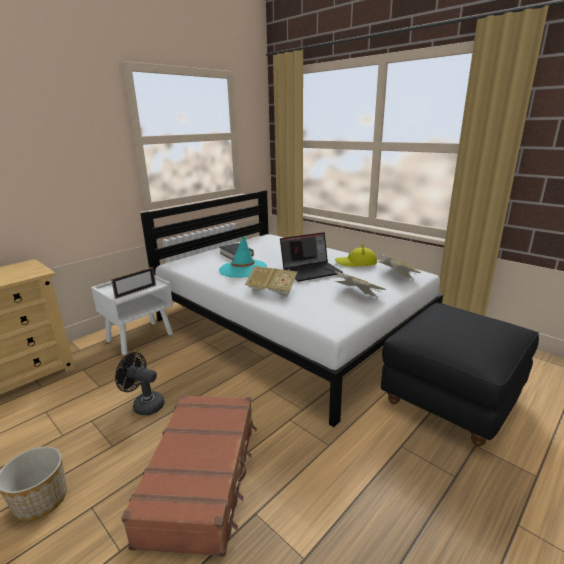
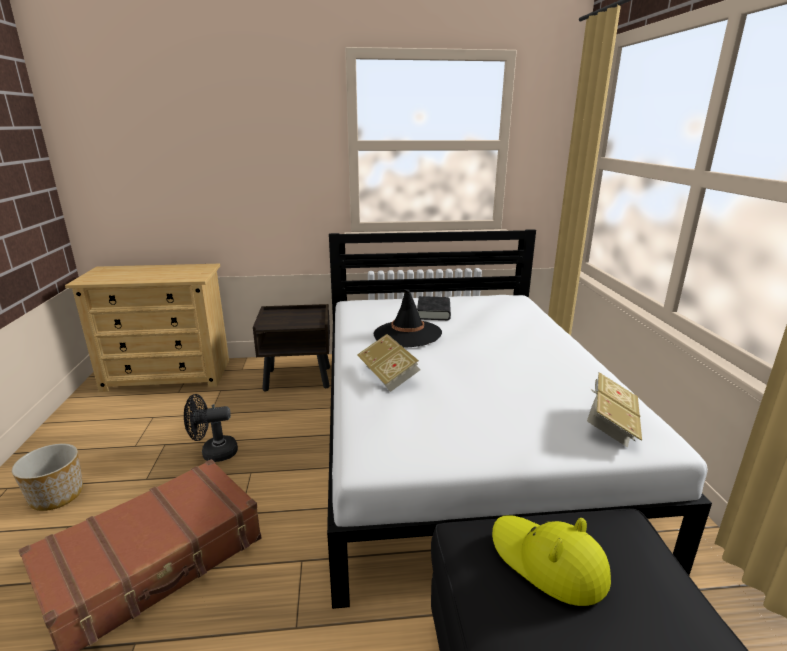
camera: 40 degrees right, 0 degrees up
(136, 291) = (288, 324): picture frame -> none
(140, 337) = (298, 378): white nightstand -> brown nightstand
(144, 405) = (213, 453): black fan -> black fan turned 75 degrees counterclockwise
(243, 269) = (407, 334): turquoise hat -> black hat
(311, 271) = (484, 367): laptop -> none
(356, 263) = (575, 379): yellow hat -> yellow hat (547, 561)
(357, 293) = (489, 428): book -> none

